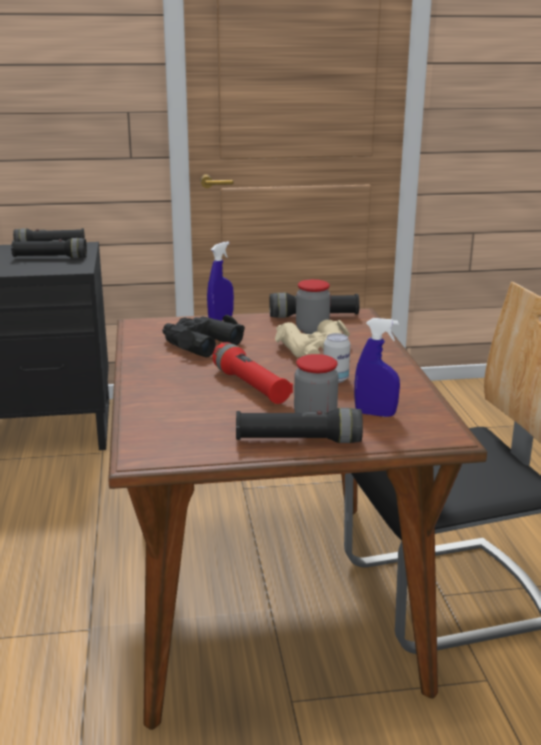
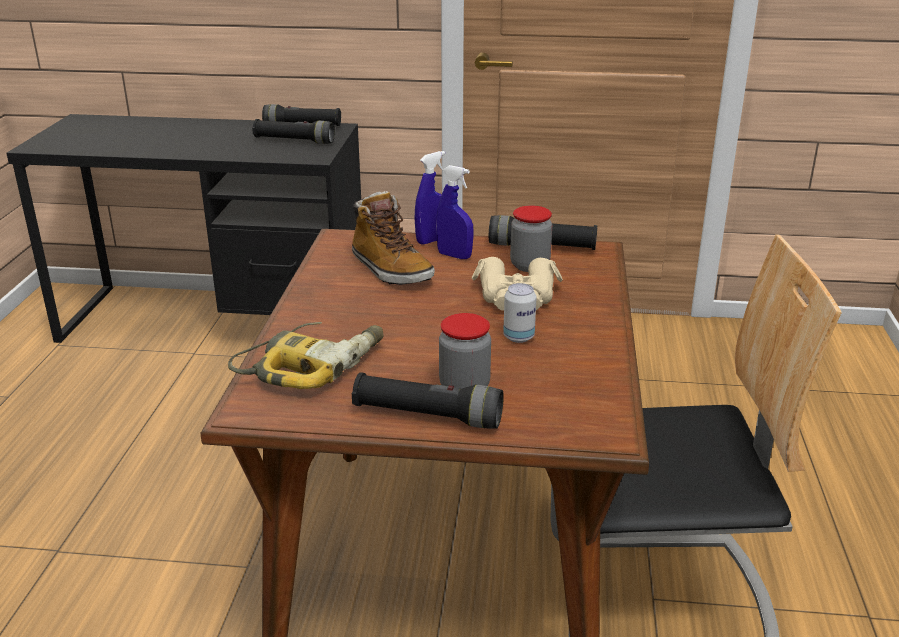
camera: 15 degrees right, 5 degrees up
(177, 416) = (313, 364): none -> power drill
(199, 343) = (390, 270): black binoculars -> boot
(251, 386) = (415, 334): red flashlight -> none
(375, 414) = (538, 391): blue spray bottle -> blue spray bottle (454, 256)

